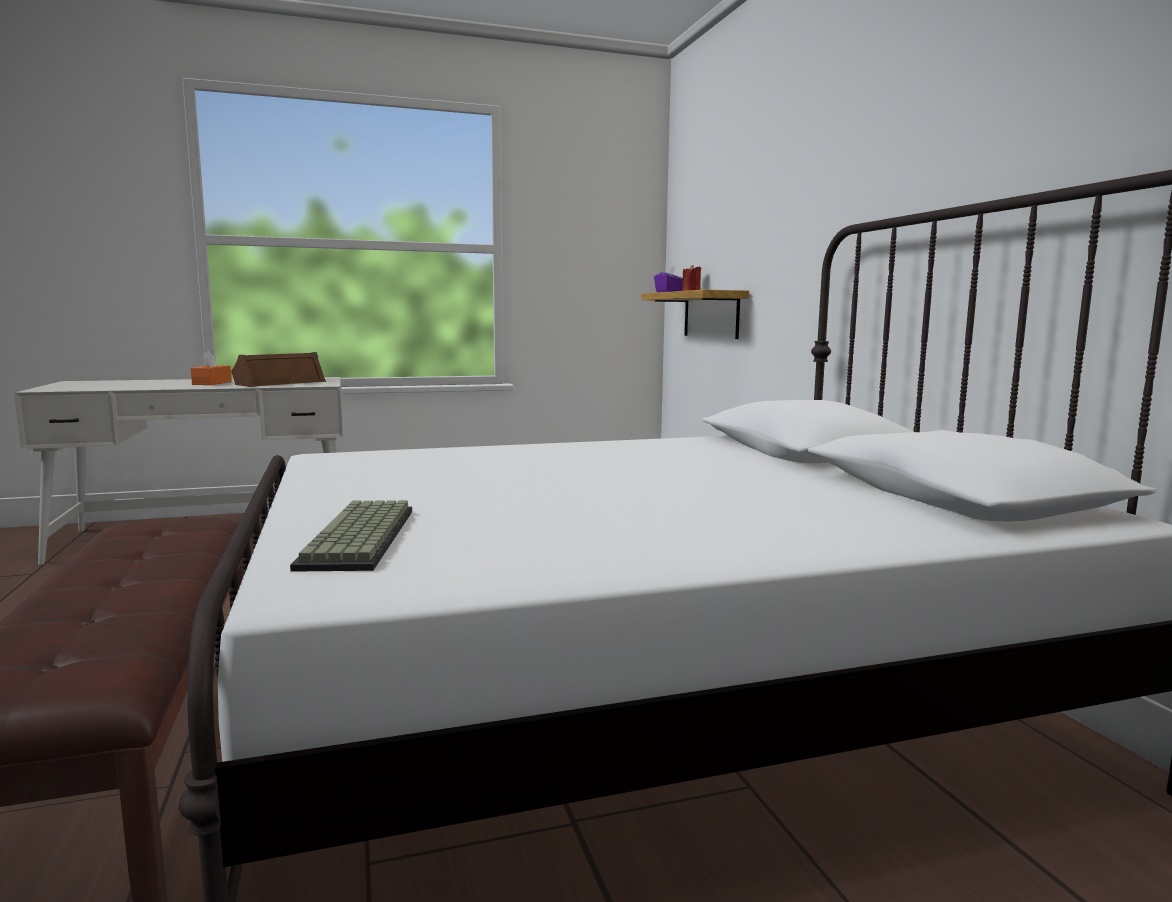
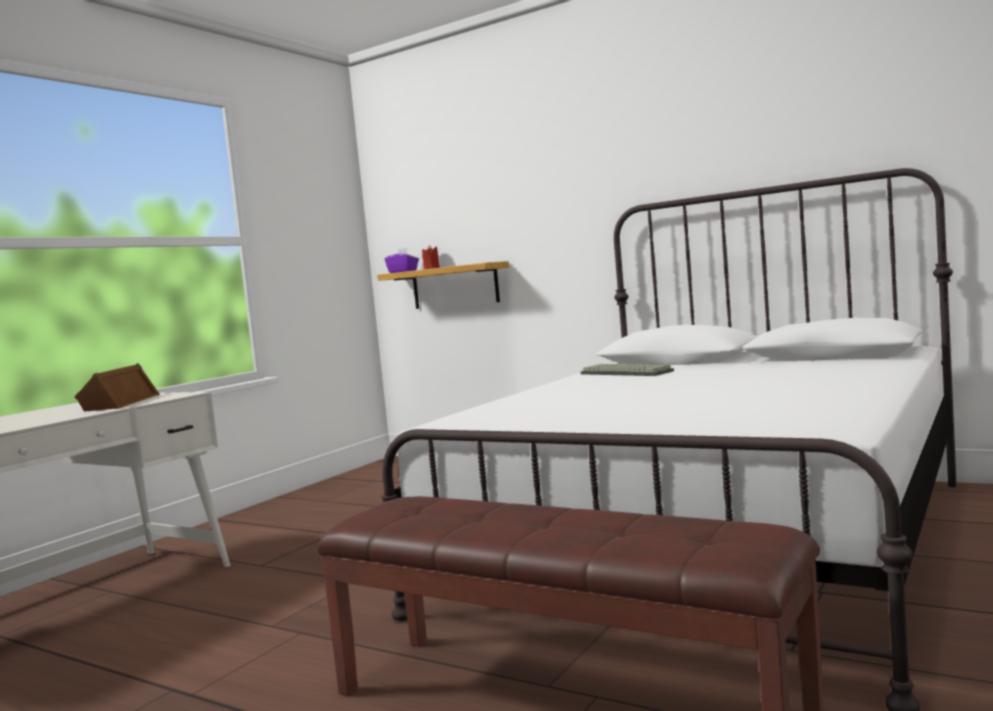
camera: 40 degrees left, 5 degrees down
(212, 383) = (37, 417): orange tissue box -> none
(362, 538) = (738, 420): keyboard -> keyboard (628, 372)

